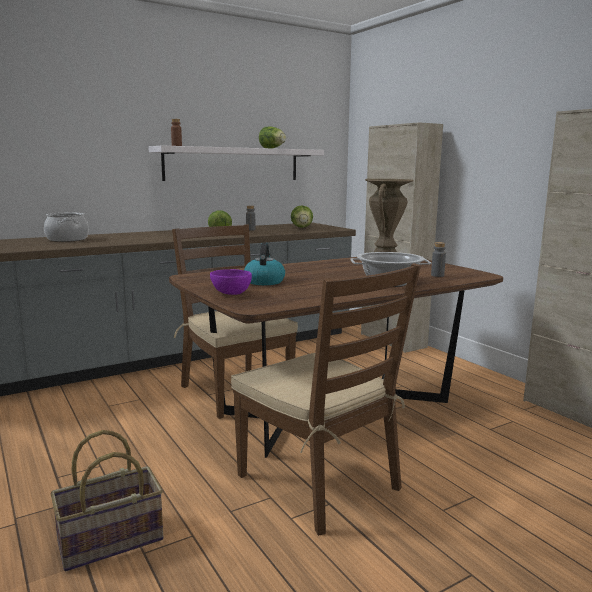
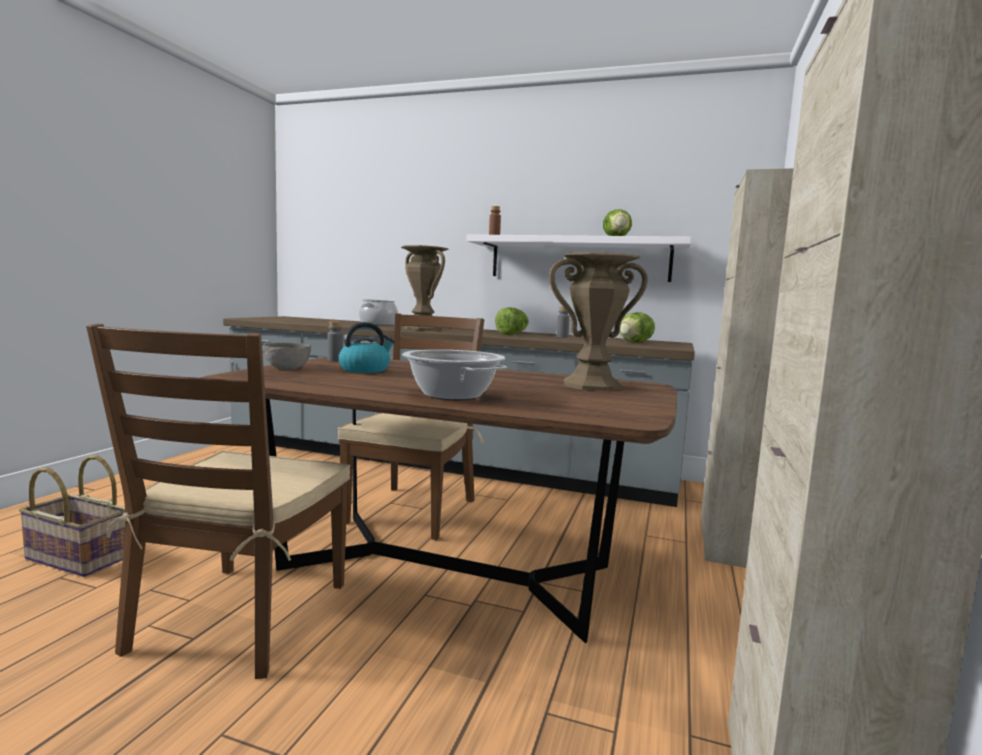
camera: 50 degrees right, 5 degrees down
(140, 238) = (422, 329): none -> brown vase
(231, 294) = (286, 369): purple bowl -> grey bowl
(437, 275) = (561, 405): grey bottle -> grey bottle (335, 360)

